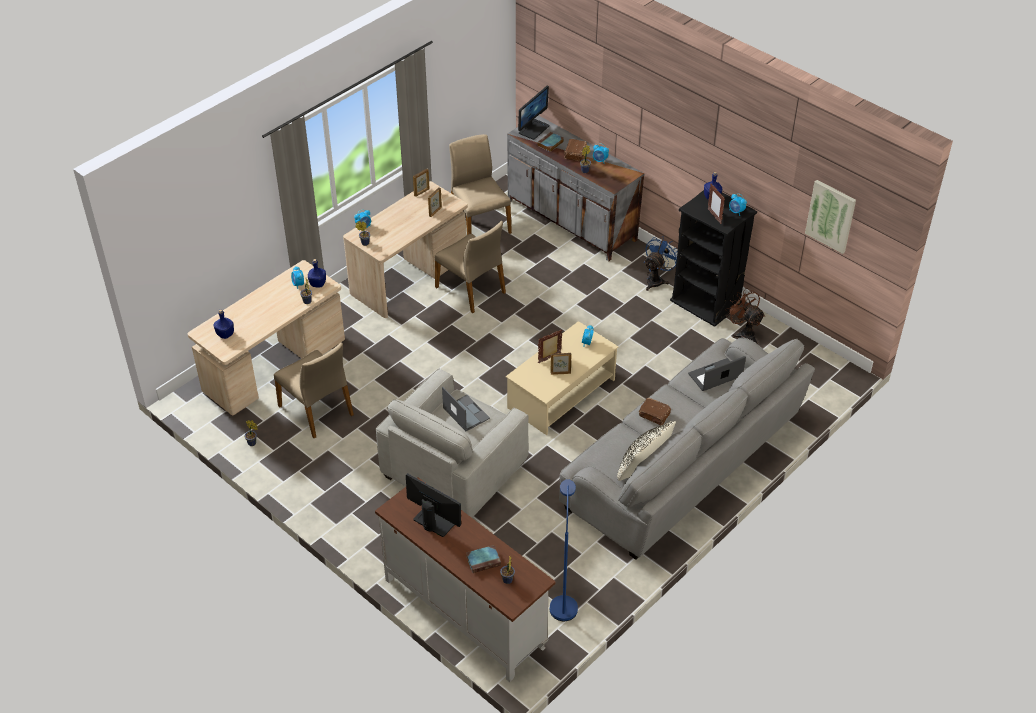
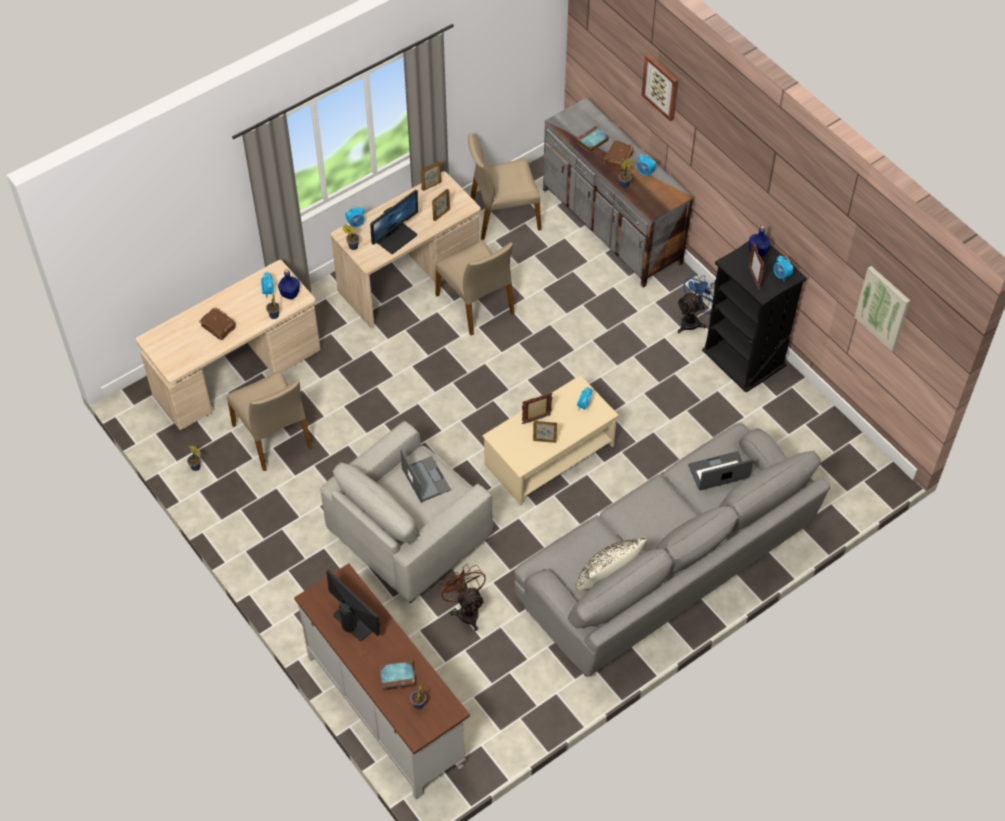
camera: 10 degrees right, 10 degrees up
(225, 334) = (176, 345): blue bottle -> none
(479, 223) = (503, 216): beige chair -> beige chair turned 90 degrees counterclockwise
(533, 129) = (577, 118): monitor -> monitor (396, 237)
(563, 602) = (494, 715): blue floor lamp -> none
(608, 80) = (661, 86): none -> picture
(654, 415) = (636, 513): brown book -> brown book (218, 327)
(744, 333) = (778, 406): brown fan -> brown fan (466, 610)

